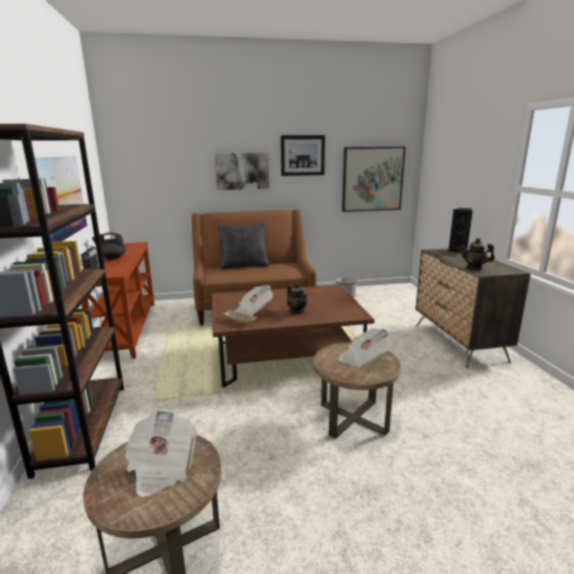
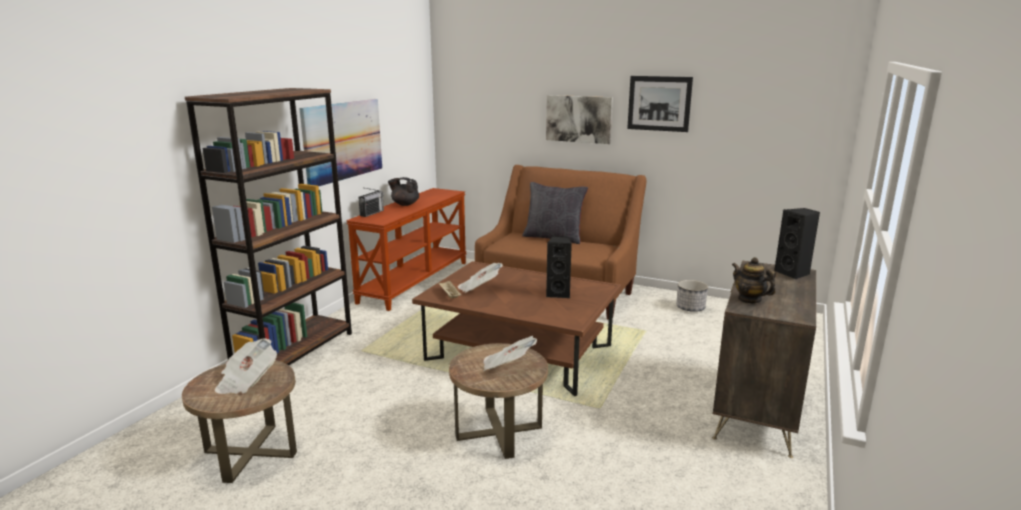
camera: 35 degrees right, 0 degrees up
(297, 311) = (519, 301): teapot -> none
(314, 300) = (558, 294): none -> black speaker
(372, 179) = (765, 144): picture -> none

